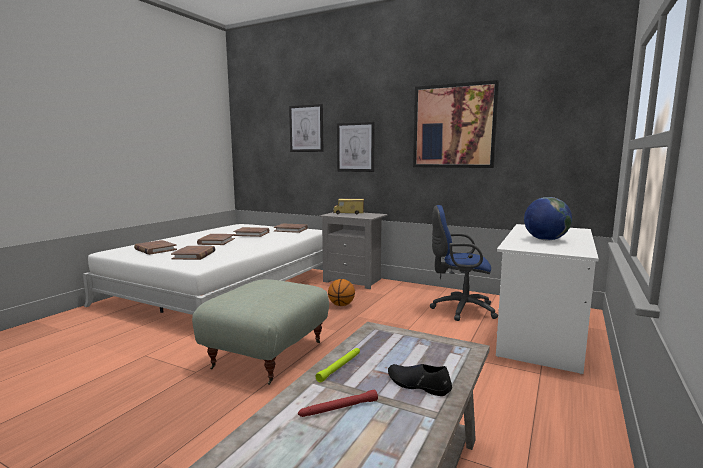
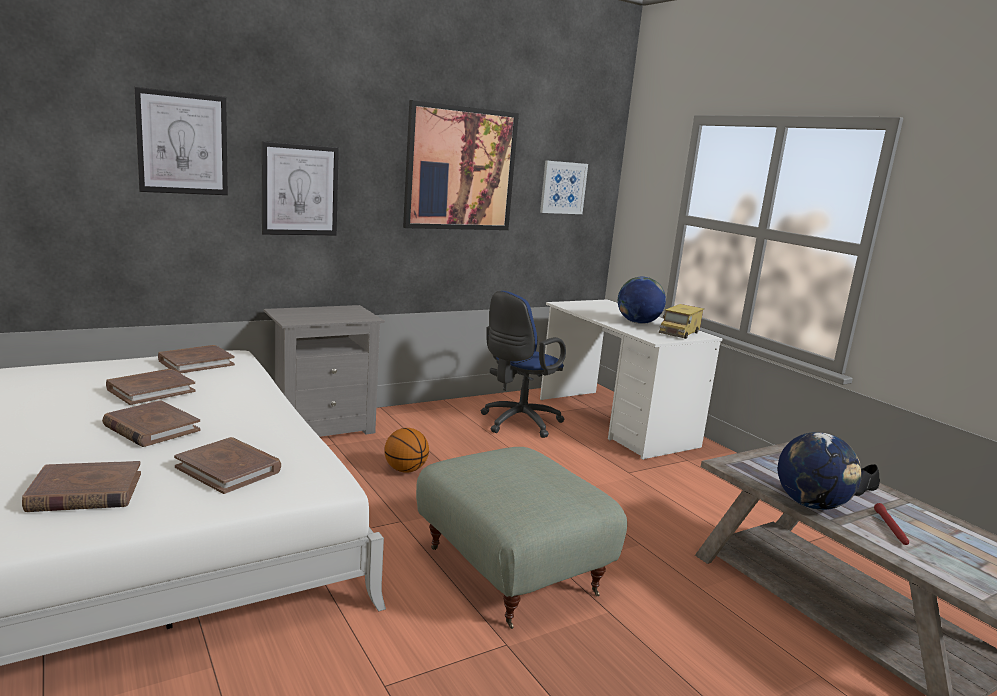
camera: 60 degrees left, 5 degrees up
(340, 367) = (811, 505): green flashlight -> globe
(348, 213) = (306, 312): toy truck -> toy truck (679, 333)
(551, 132) = (563, 187): none -> picture

